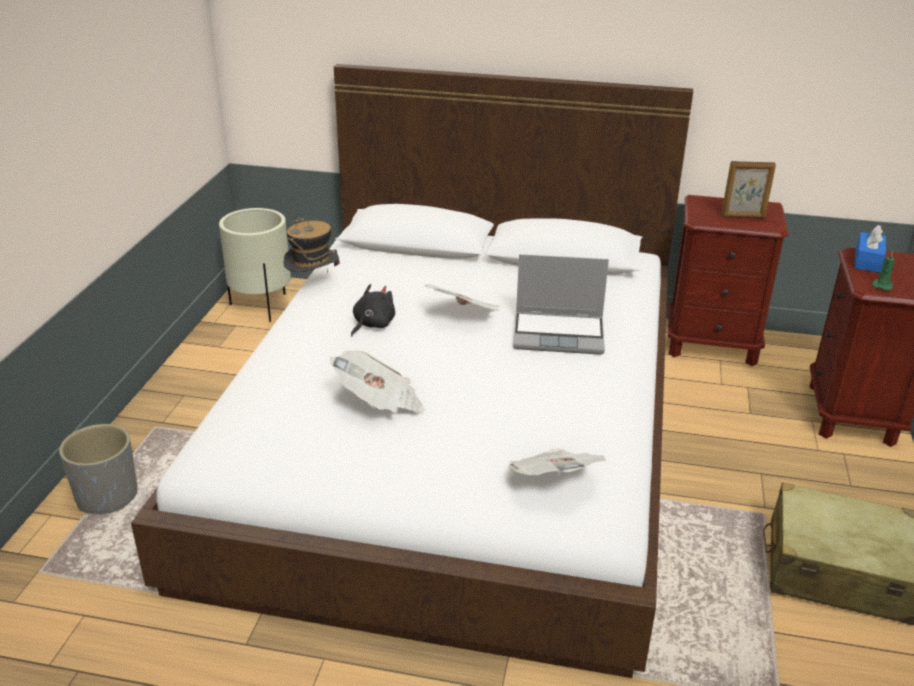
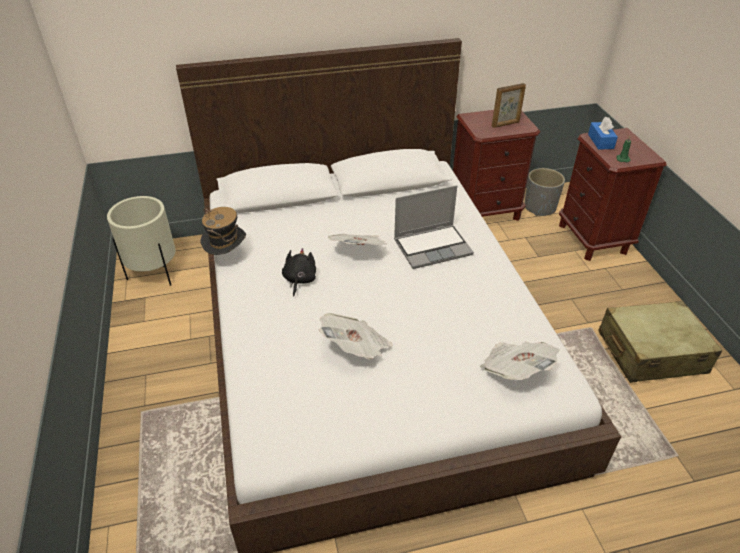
camera: 25 degrees left, 10 degrees up
(107, 496) = (144, 489): grey planter -> grey planter (539, 207)

